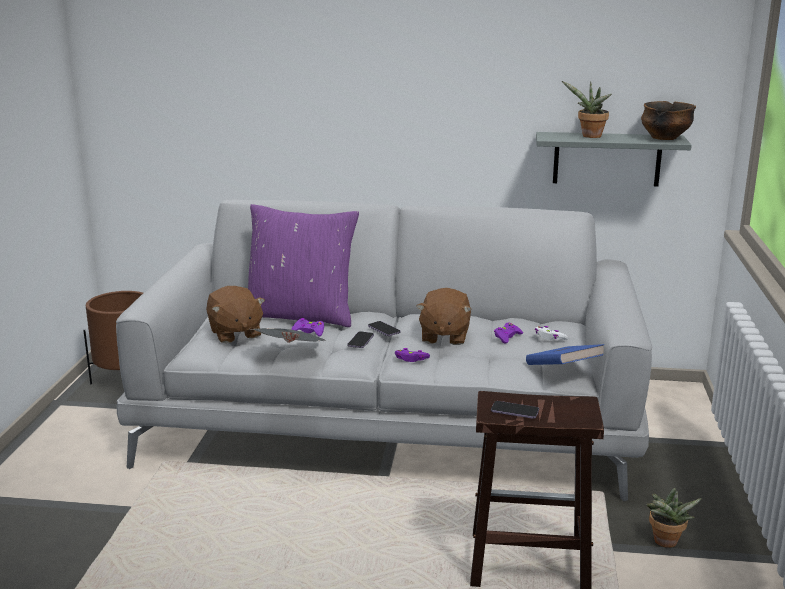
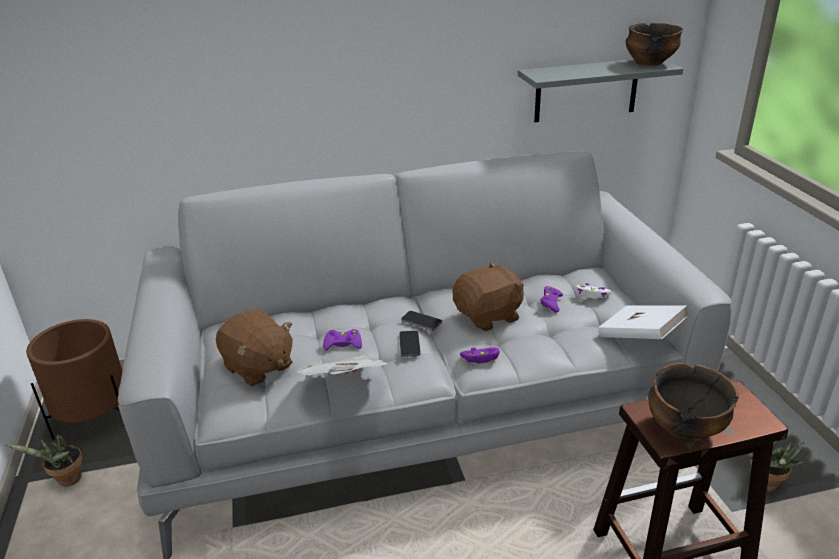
camera: 20 degrees left, 10 degrees up
(301, 315) = (315, 320): purple pillow -> none
(444, 336) = (488, 316): brown plush toy -> brown plush toy turned 105 degrees counterclockwise
(514, 411) = (684, 428): phone -> bowl
(563, 371) = (640, 337): blue book -> white book
(589, 136) = (578, 70): potted plant -> potted plant (66, 481)

